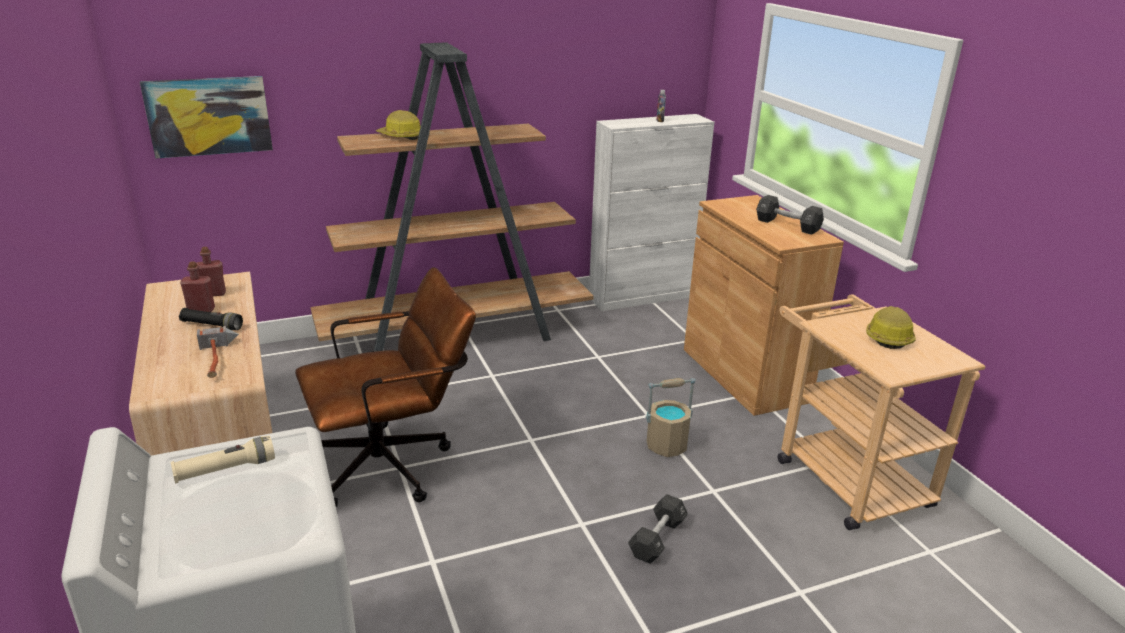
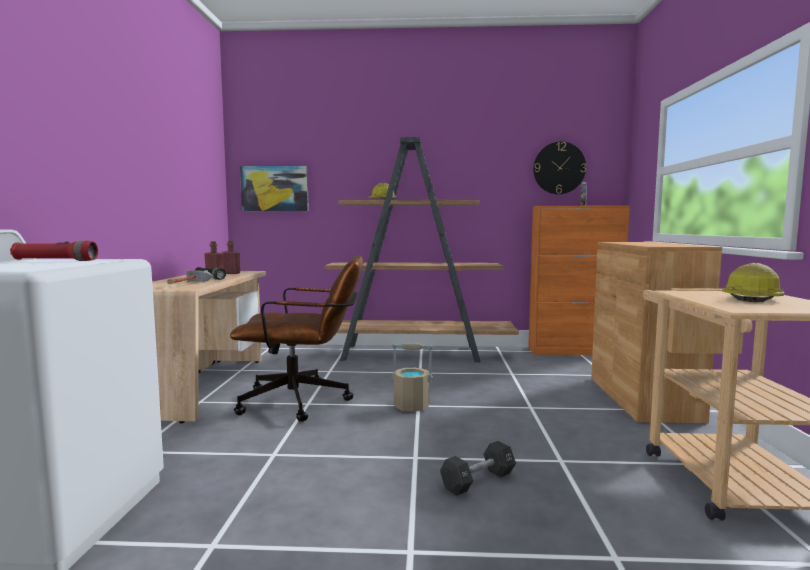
camera: 25 degrees right, 20 degrees down
(226, 470) = (56, 261): beige flashlight -> red flashlight
(628, 65) = (559, 168): none -> wall clock
(642, 297) = (574, 351): white cabinet -> orange cabinet
(667, 445) = (535, 426): beige bucket -> beige bucket (412, 406)
(787, 225) = (669, 244): black dumbbell -> none

